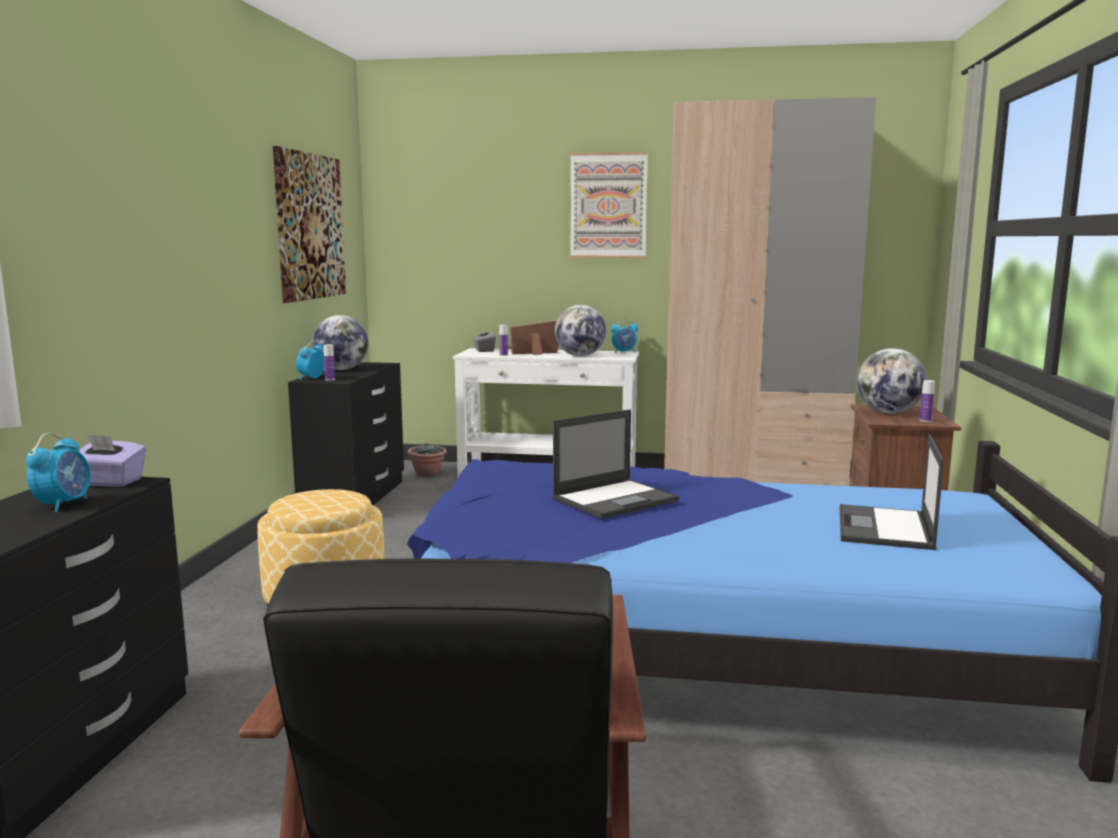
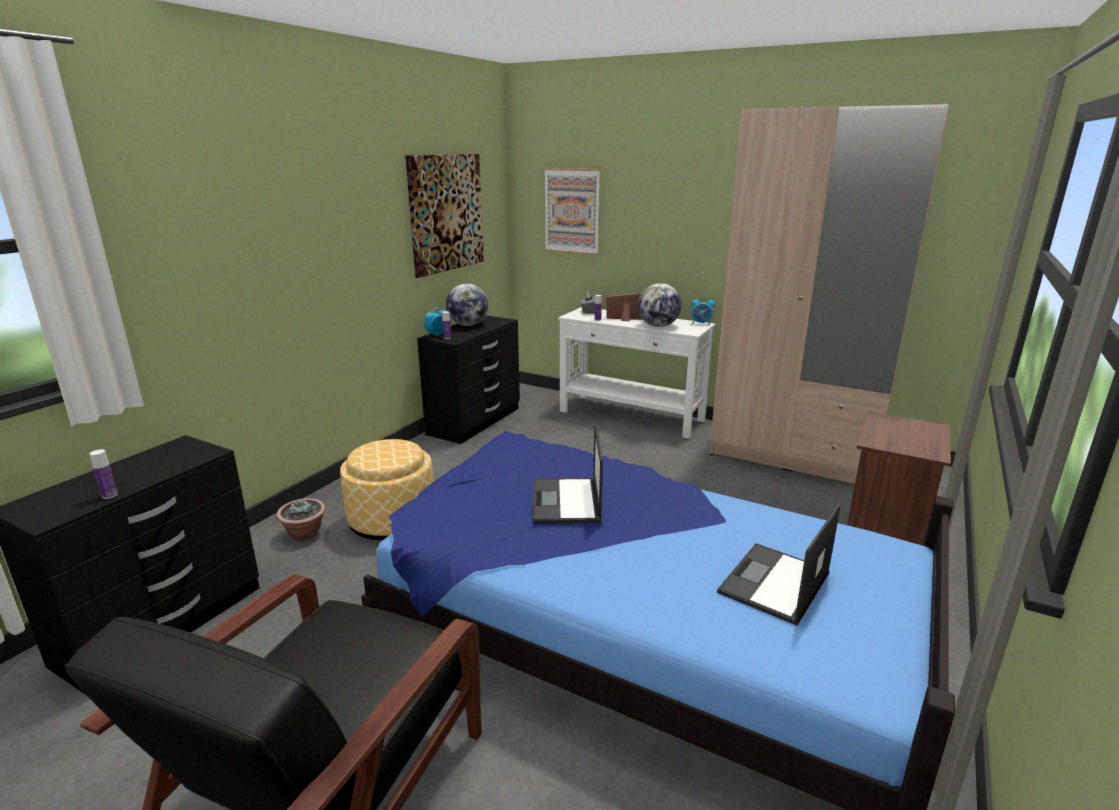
camera: 20 degrees right, 10 degrees up
(64, 504) = (146, 472): alarm clock -> none
(108, 482) = (193, 450): purple tissue box -> none
(428, 473) = (542, 402): potted plant -> potted plant (305, 534)
(608, 206) = (699, 194): picture -> picture (572, 211)
(616, 499) = (566, 502): laptop -> laptop turned 105 degrees clockwise
(889, 412) = (894, 430): globe -> none
(925, 420) = (920, 448): bottle -> bottle (109, 495)

